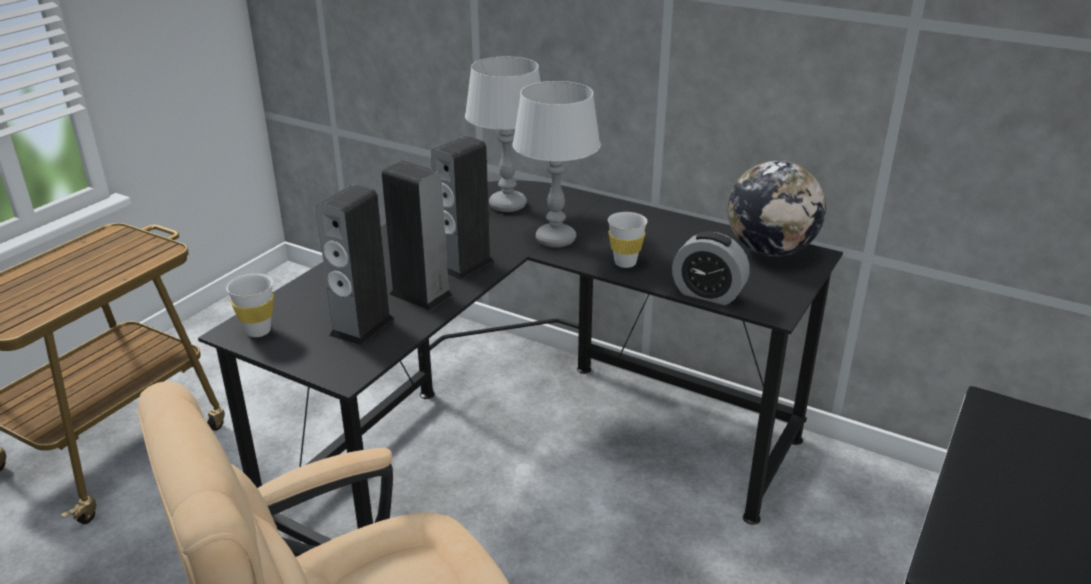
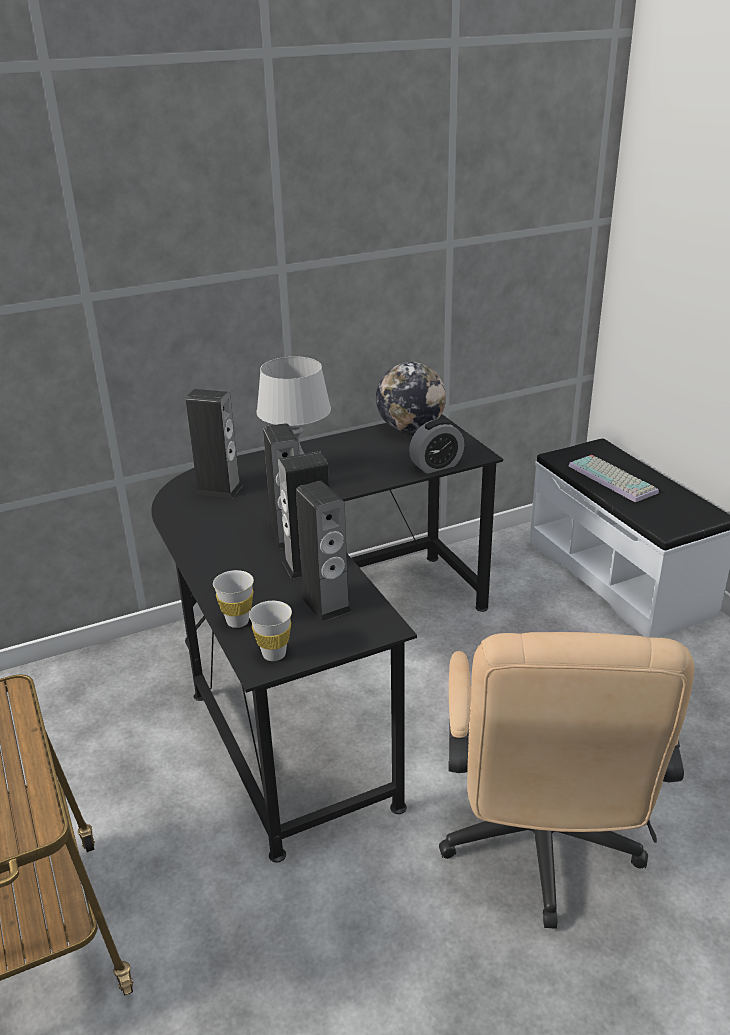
camera: 55 degrees left, 0 degrees up
(508, 205) = (218, 489): grey table lamp -> speaker
(625, 263) = (365, 477): white cup -> white cup (237, 621)
(1008, 473) = (614, 479): none -> keyboard

